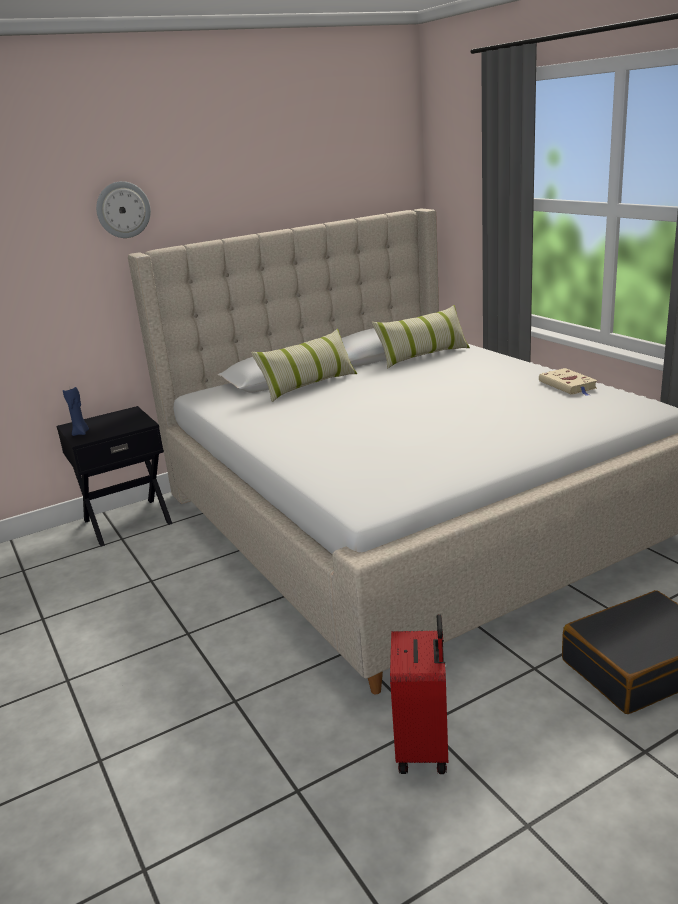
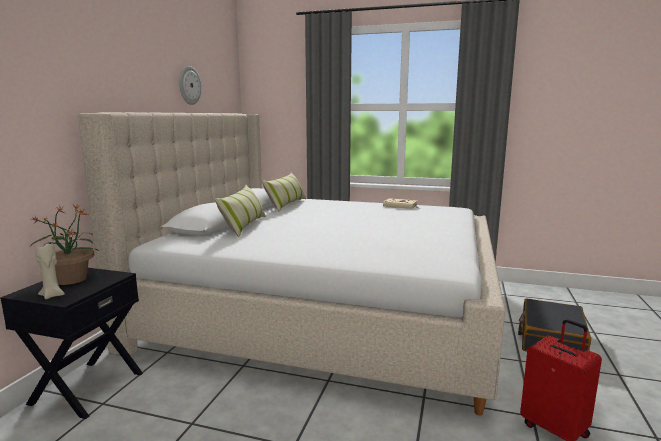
camera: 45 degrees left, 10 degrees down
(81, 433) = (52, 295): blue candle -> beige candle
(112, 419) = (71, 279): none -> potted plant
(123, 210) = (69, 71): wall clock -> wall clock (189, 85)

